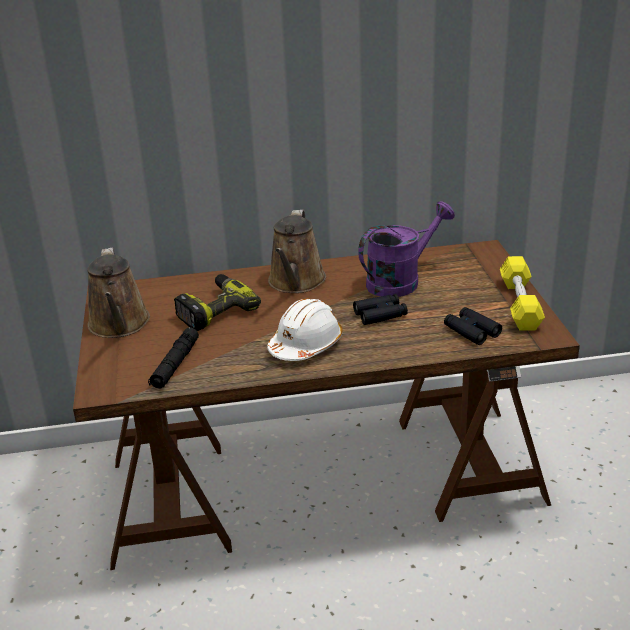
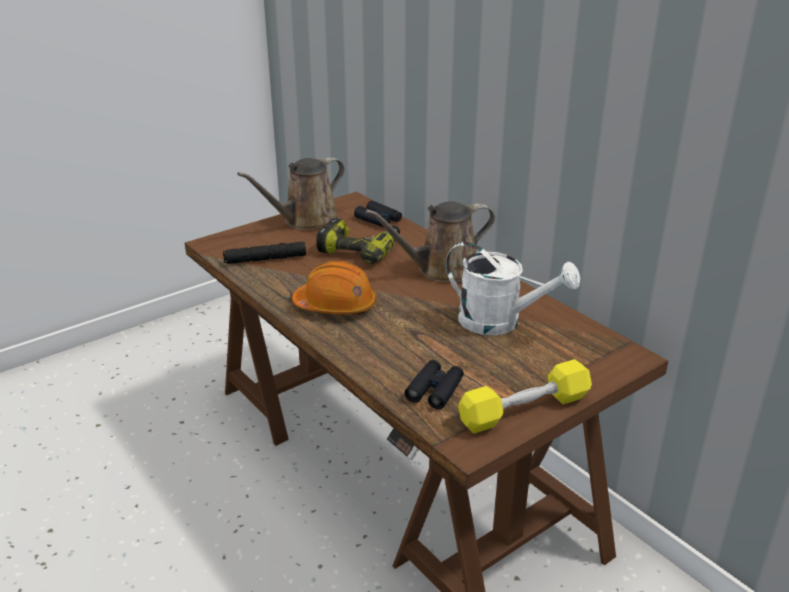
camera: 60 degrees right, 0 degrees up
(306, 345) = (336, 305): white hard hat -> orange hard hat
(380, 314) = (422, 328): black binoculars -> black binoculars (378, 220)
(400, 281) = (500, 322): purple watering can -> white watering can

